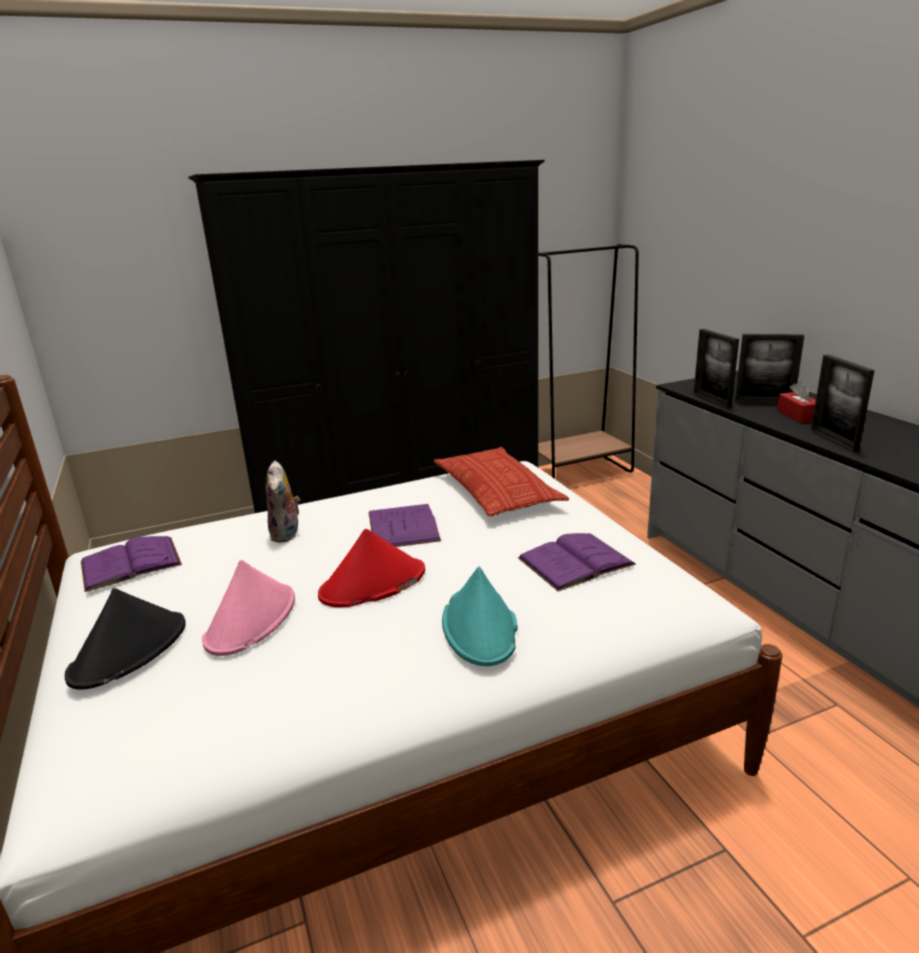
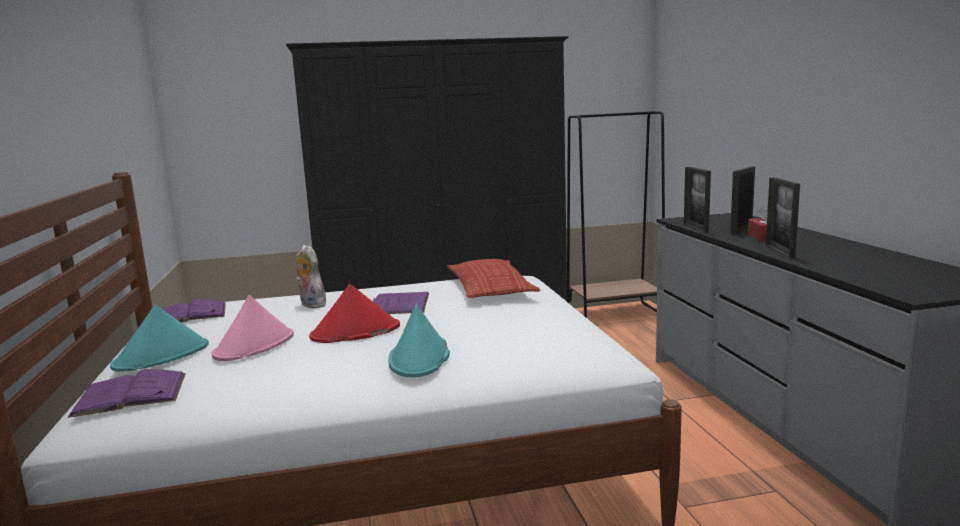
camera: 10 degrees right, 10 degrees down
(130, 650) = (162, 356): black hat -> turquoise hat
(287, 534) = (310, 305): plush toy -> plush toy turned 135 degrees clockwise
(576, 561) = (523, 328): purple book -> purple book (130, 394)
(764, 402) = (741, 229): picture frame -> picture frame turned 105 degrees clockwise

